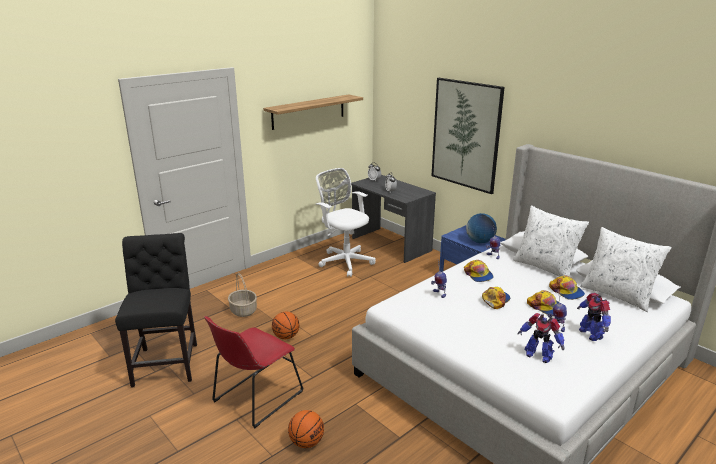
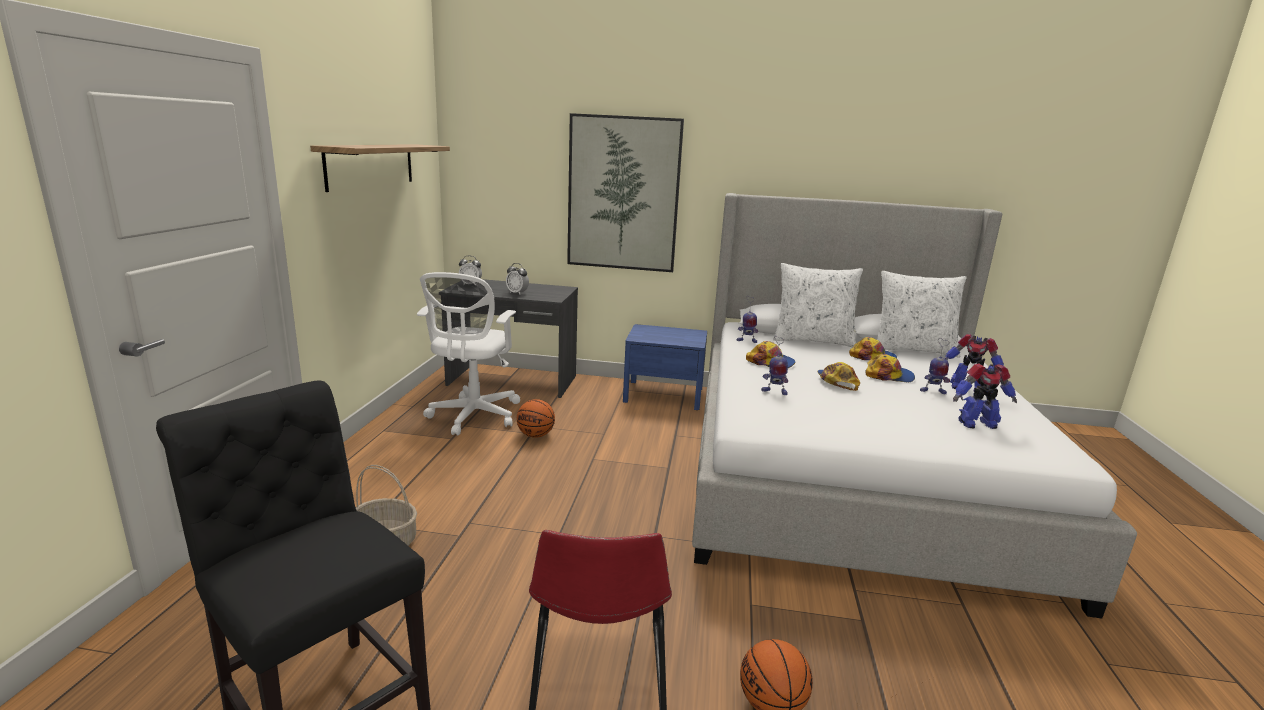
camera: 40 degrees left, 5 degrees down
(286, 336) = (518, 553): basketball -> basketball (535, 435)
(345, 261) = (473, 417): white office chair -> white office chair turned 90 degrees counterclockwise
(480, 241) = (678, 337): globe -> none

